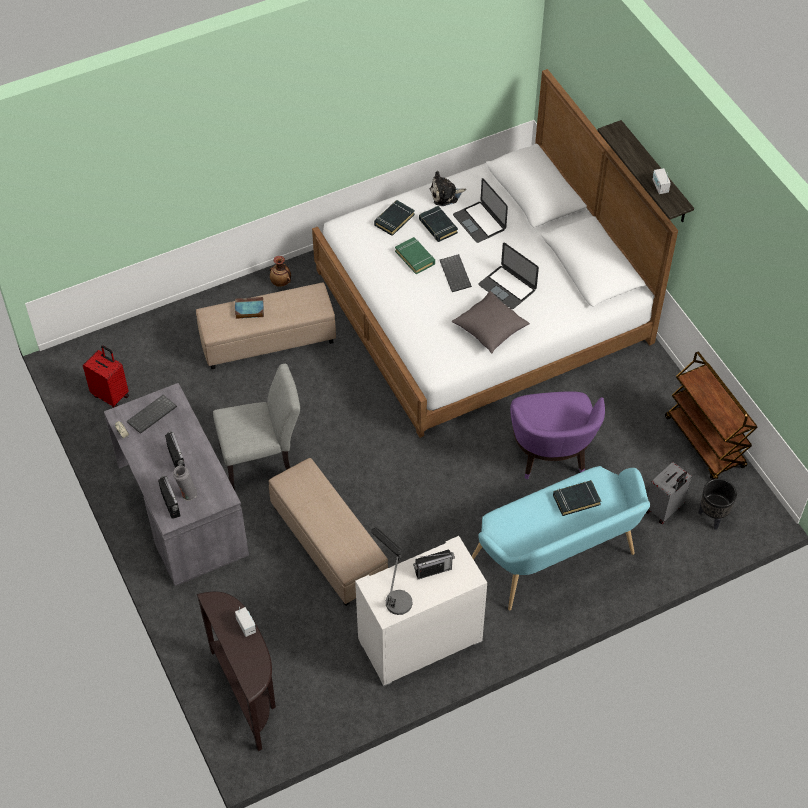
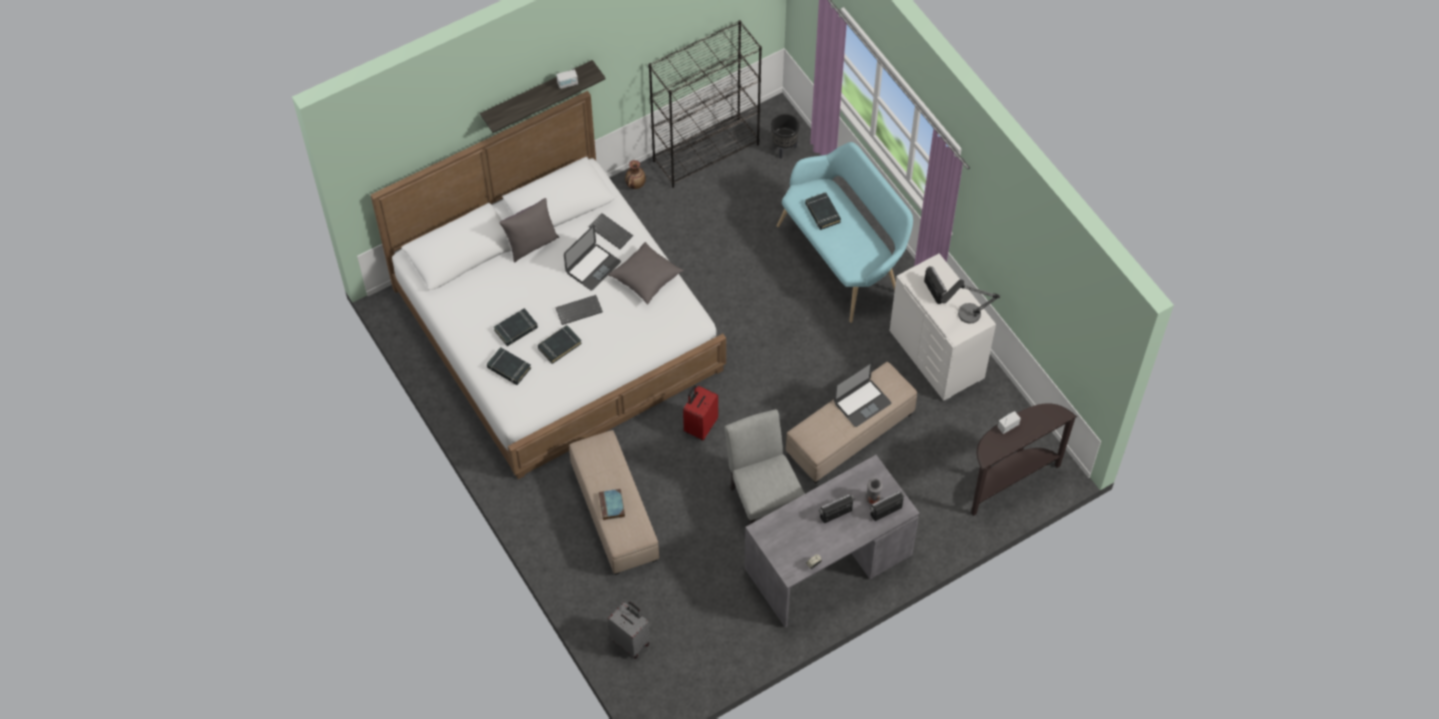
camera: 95 degrees left, 5 degrees up
(111, 395) = (698, 650): red suitcase -> red suitcase (700, 426)
(152, 416) = (788, 543): keyboard -> keyboard (612, 231)
(281, 282) = (536, 510): vase -> vase (635, 184)
(415, 257) = (559, 346): green book -> black book
(445, 195) = (472, 325): plush toy -> none
(479, 222) = (509, 294): laptop -> laptop (862, 403)
(538, 241) = (531, 244): none -> grey pillow
(550, 455) = (732, 266): purple armchair -> none
(664, 509) = (780, 182): grey suitcase -> grey suitcase (631, 641)
(705, 443) = (706, 152): brown cart -> black bookcase

